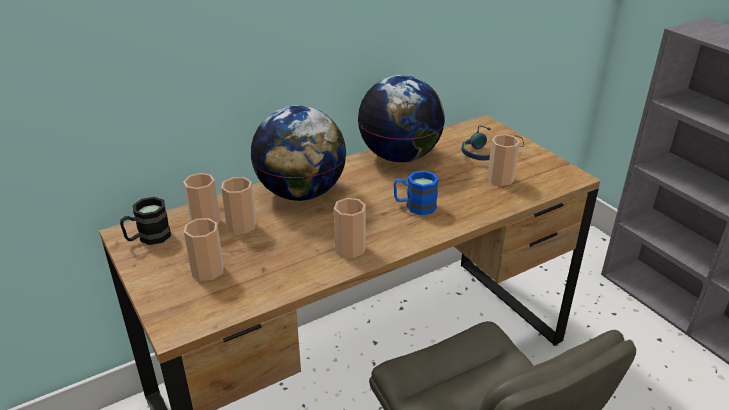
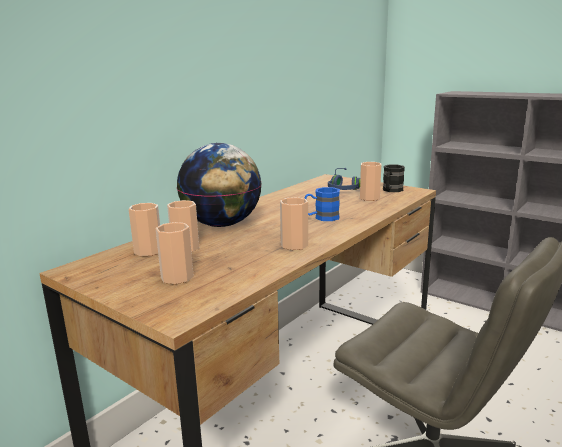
camera: 20 degrees left, 15 degrees down
(148, 238) = (98, 269): black mug -> black mug (391, 190)
(400, 156) = (284, 198): globe -> none

